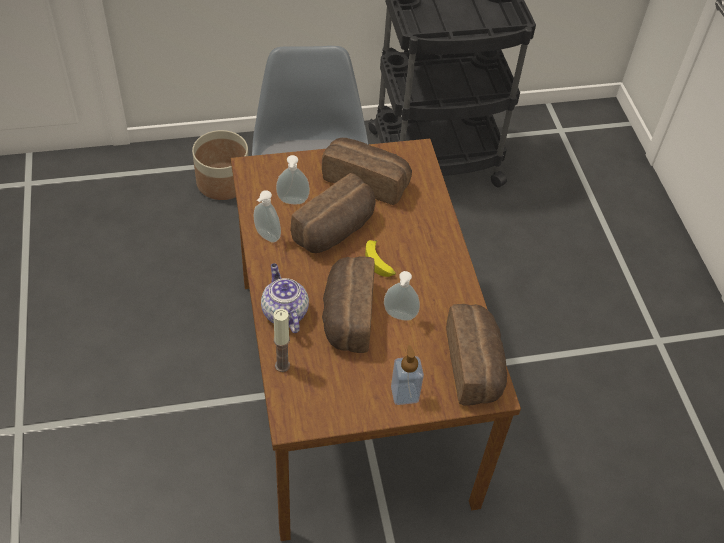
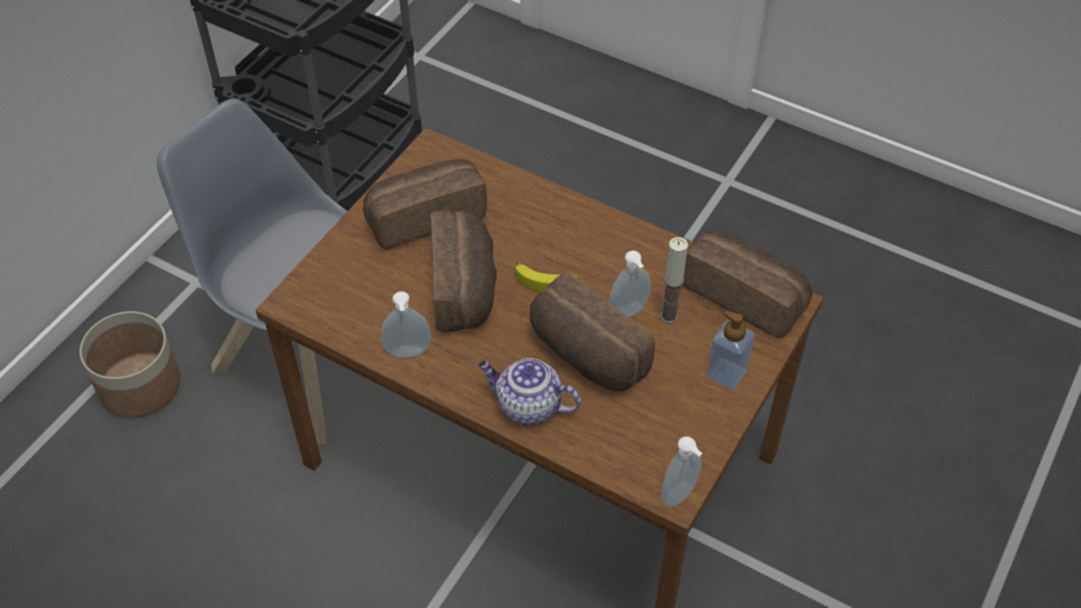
camera: 45 degrees left, 0 degrees up
(282, 365) = (595, 454): candle -> candle (669, 316)
(292, 202) = (384, 298): soap dispenser -> soap dispenser (680, 496)

